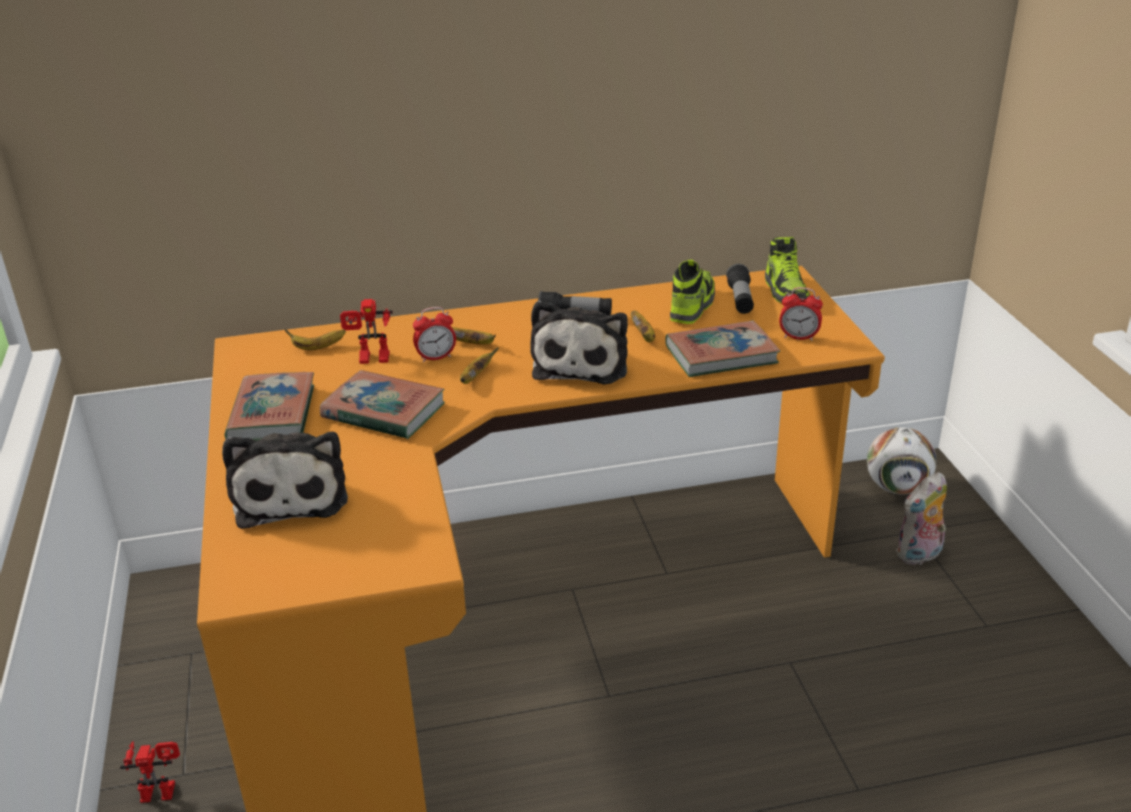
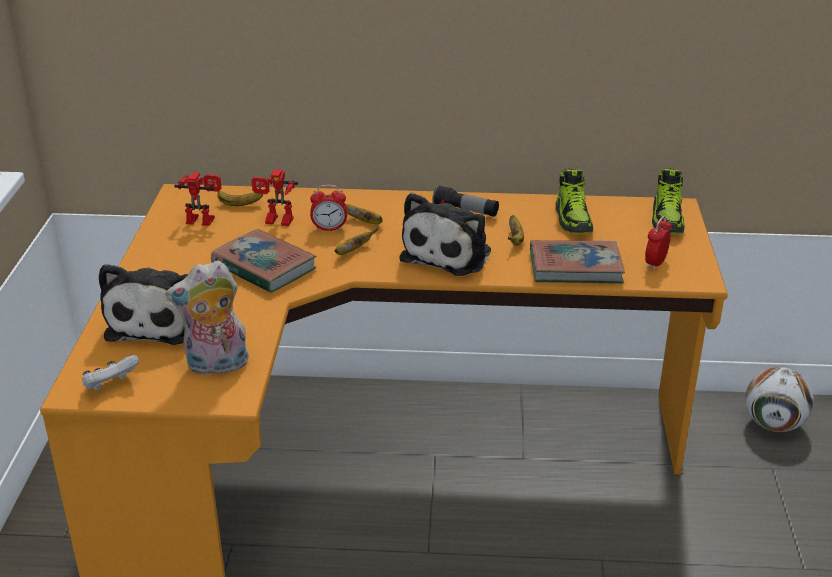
camera: 15 degrees right, 0 degrees up
(161, 788) = (44, 543): toy robot -> toy robot (203, 219)
(272, 413) = (176, 253): book -> none
(272, 579) = (110, 385): none -> white game controller
(692, 306) = (573, 219): shoe -> shoe turned 135 degrees clockwise
(740, 299) = (620, 220): flashlight -> none
(799, 337) = (655, 263): alarm clock -> alarm clock turned 90 degrees clockwise
(919, 555) = (767, 491): plush toy -> plush toy (216, 366)

